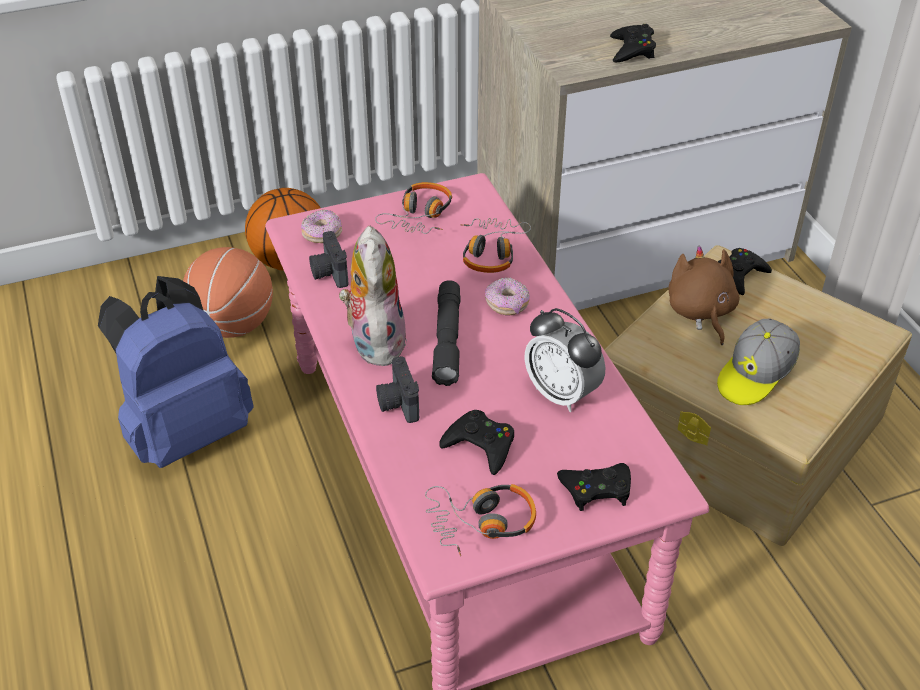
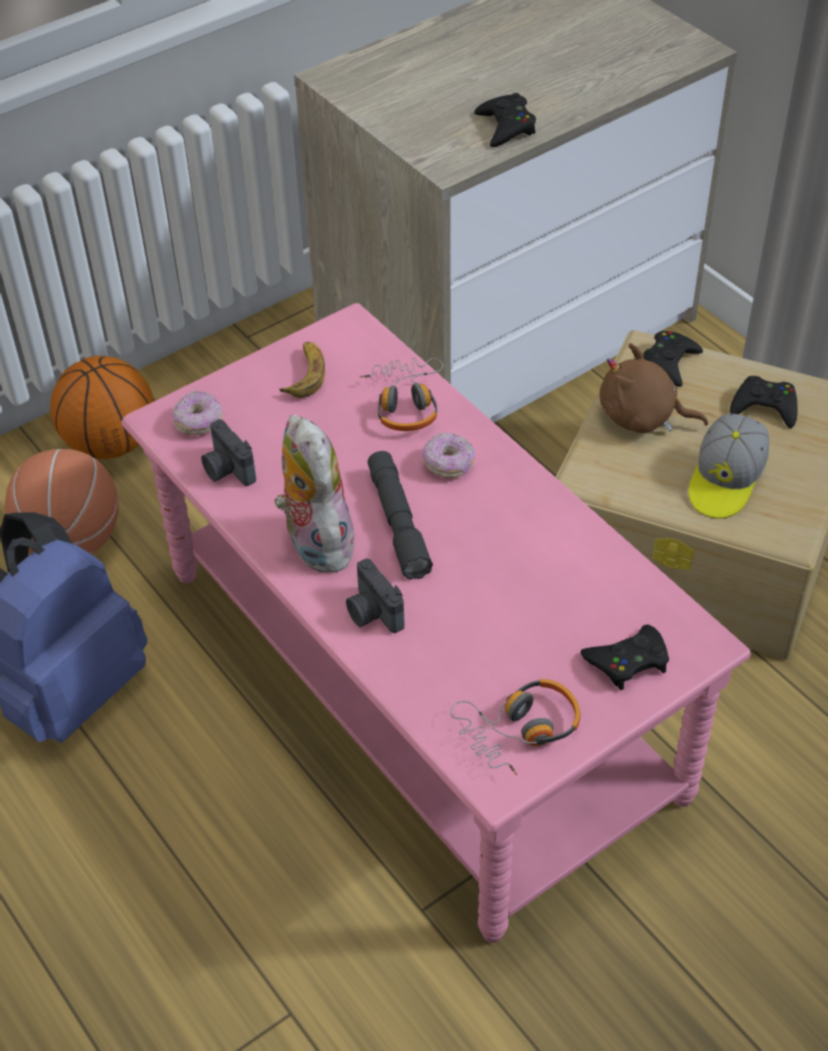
camera: 15 degrees left, 5 degrees up
(420, 216) = (305, 374): headphones -> banana
(480, 446) = (484, 641): black game controller -> black game controller (764, 407)
(562, 394) = (550, 558): alarm clock -> none
(700, 312) = (642, 417): brown plush toy -> brown plush toy turned 45 degrees counterclockwise

